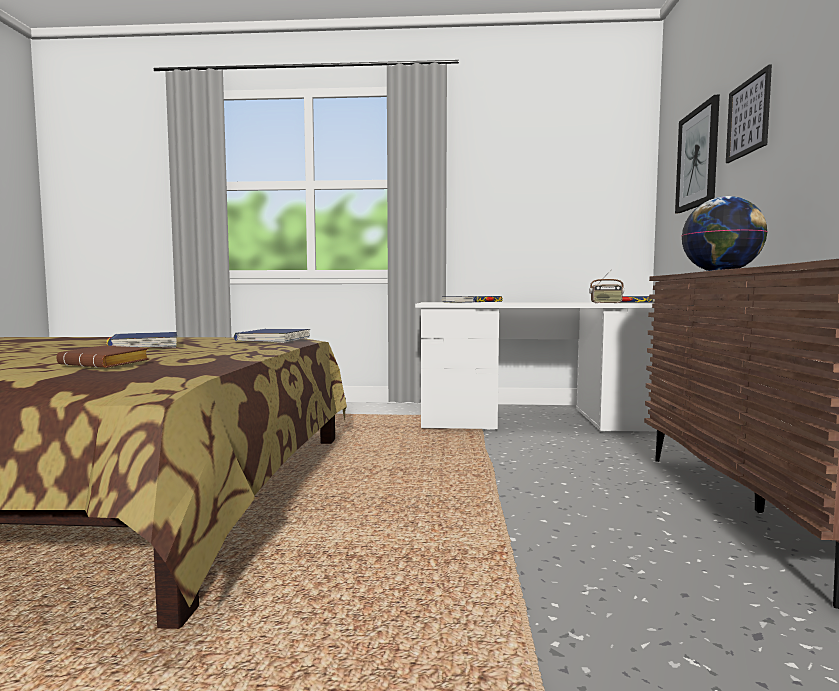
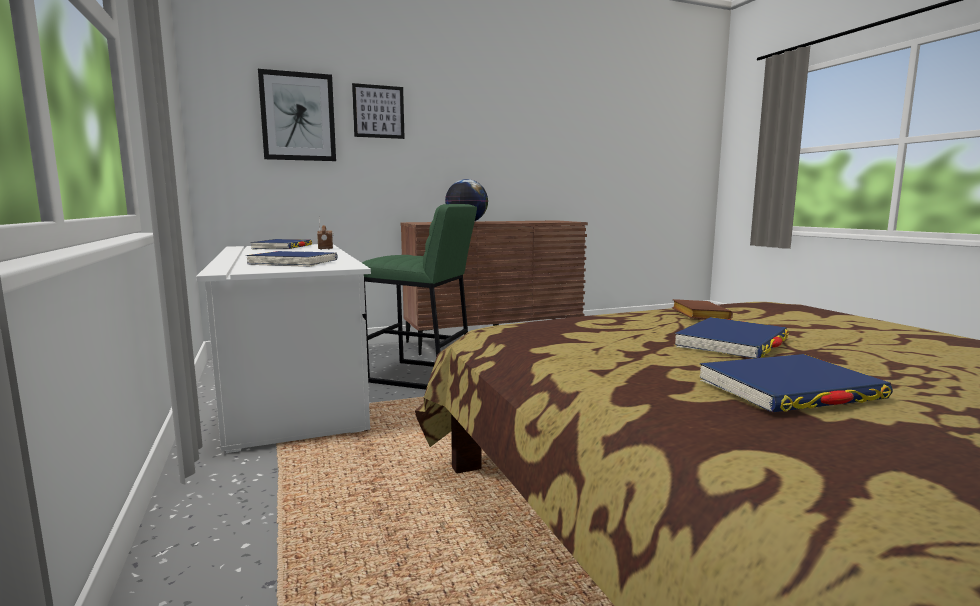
camera: 115 degrees left, 5 degrees up
(108, 364) = (804, 316): brown book -> brown book (697, 315)
(274, 339) = (566, 325): blue book -> blue book (789, 390)
(558, 453) = (422, 376): none -> green stool

